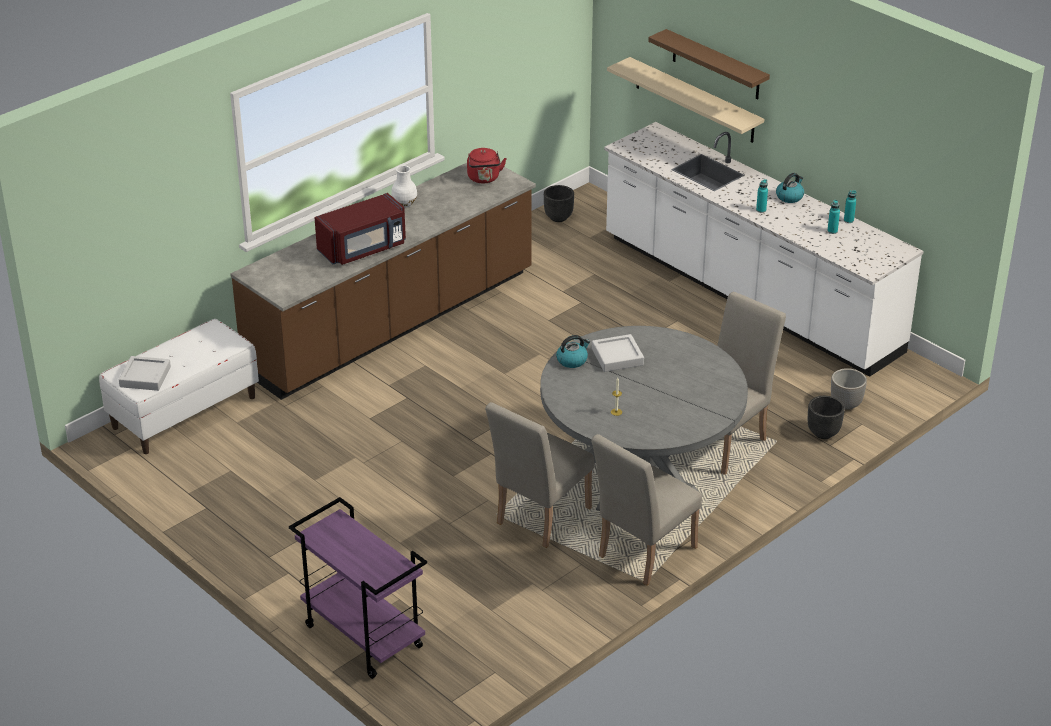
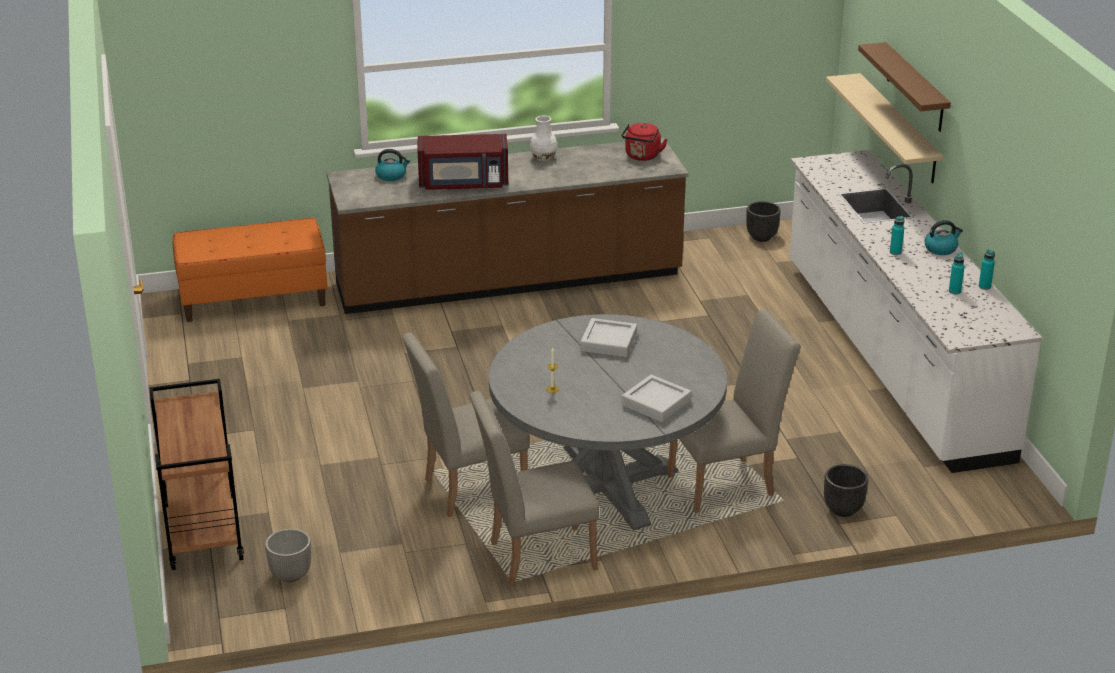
camera: 30 degrees right, 5 degrees down
(145, 377) = (206, 246): grey tray -> grey tray (656, 403)
(184, 412) = (254, 299): white bench -> orange bench
(362, 636) = (202, 531): purple cart -> brown cart
(572, 360) = (560, 332): kettle -> kettle (391, 176)
(846, 405) = (896, 491): planter -> planter (290, 575)

